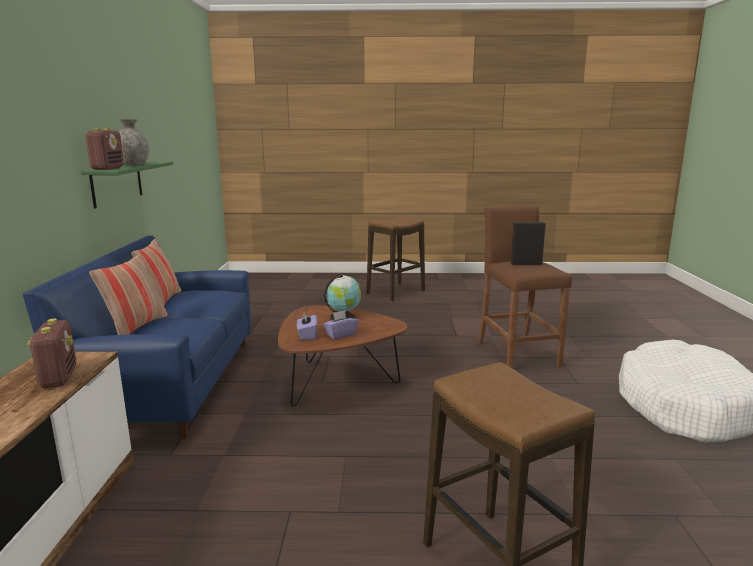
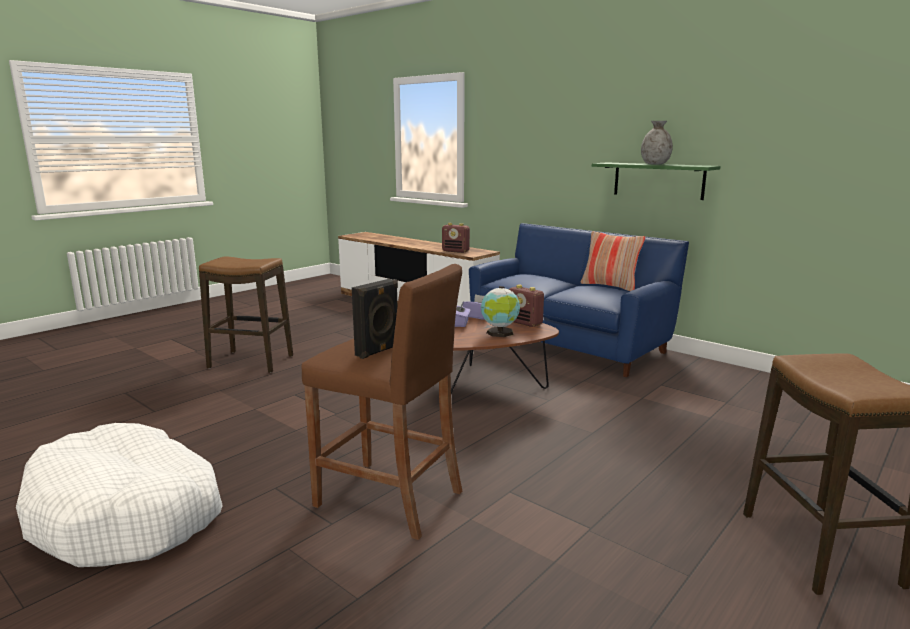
camera: 130 degrees right, 0 degrees up
(108, 168) = (617, 163): radio -> radio (525, 323)
(136, 326) = (546, 276): pillow -> none

